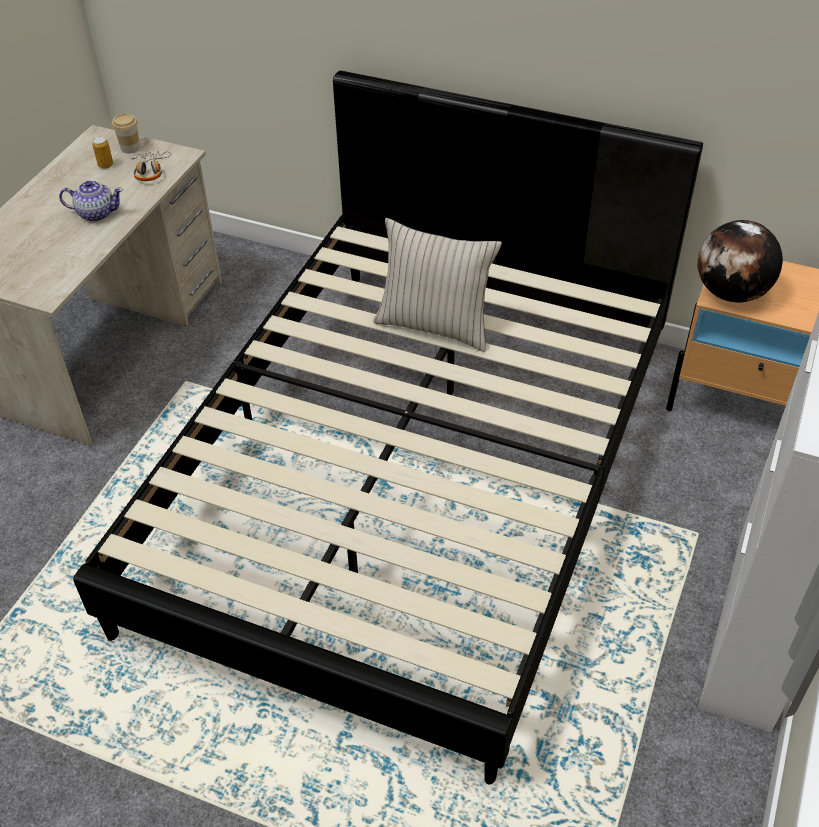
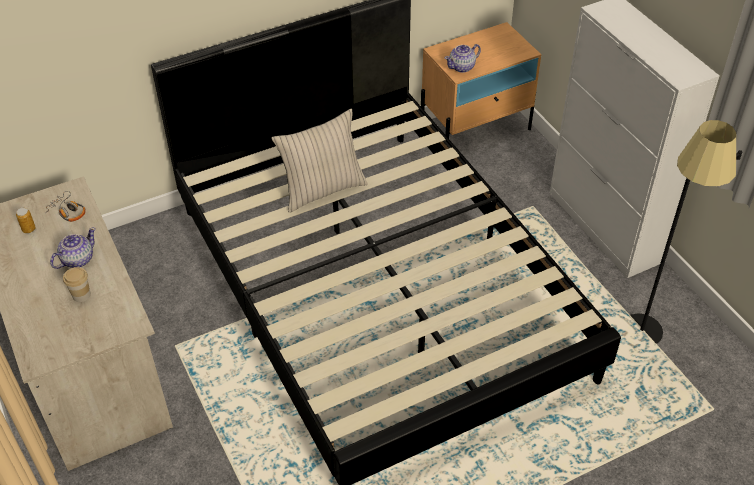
camera: 50 degrees left, 0 degrees up
(130, 148) = (27, 208): cup -> cup (81, 295)
(605, 799) = (644, 345): none -> black floor lamp
(731, 293) = (462, 67): globe -> teapot

